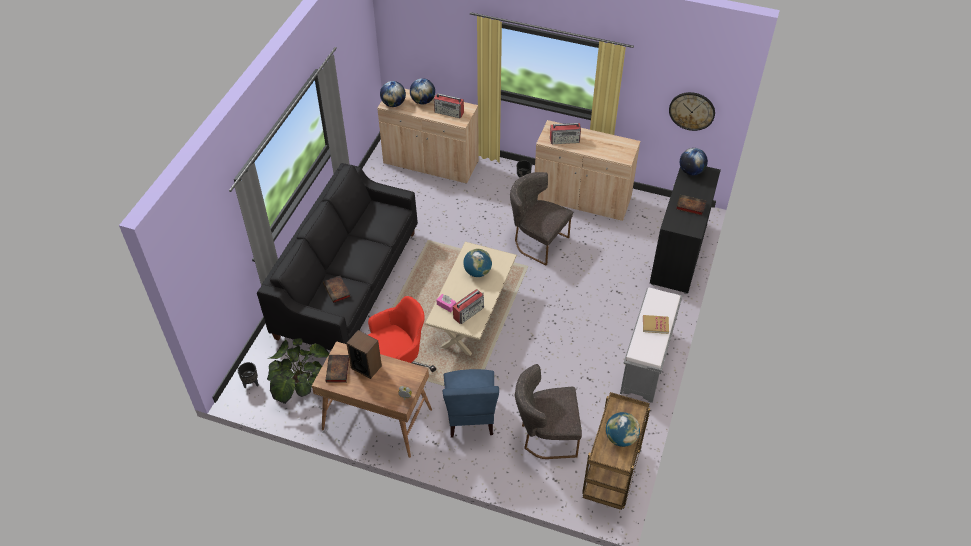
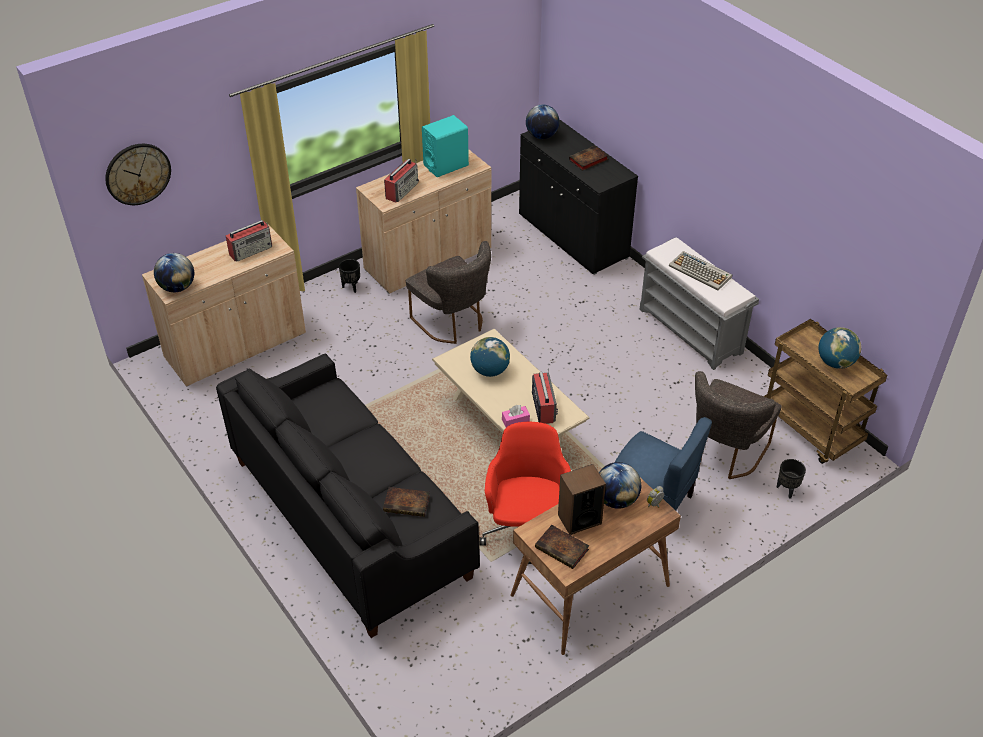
camera: 55 degrees left, 5 degrees down
(250, 383) = (423, 699): black planter -> black planter (787, 490)
(301, 383) = (470, 642): potted plant -> none
(423, 101) = (205, 262): globe -> globe (616, 500)
(537, 241) = (453, 323): grey chair -> grey chair turned 105 degrees counterclockwise
(610, 145) = (446, 165): none -> turquoise speaker
(655, 325) = (701, 271): book -> keyboard
(692, 111) = (497, 75): wall clock -> wall clock (138, 174)

